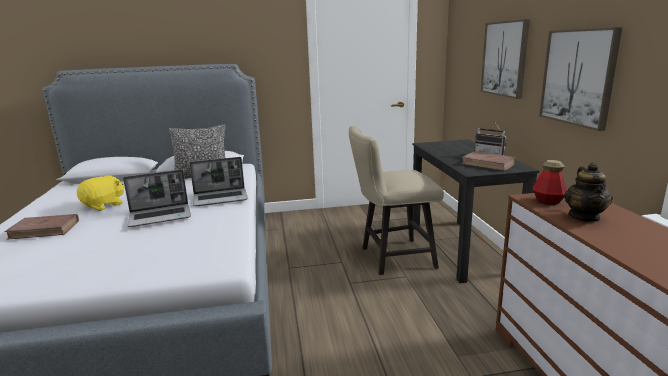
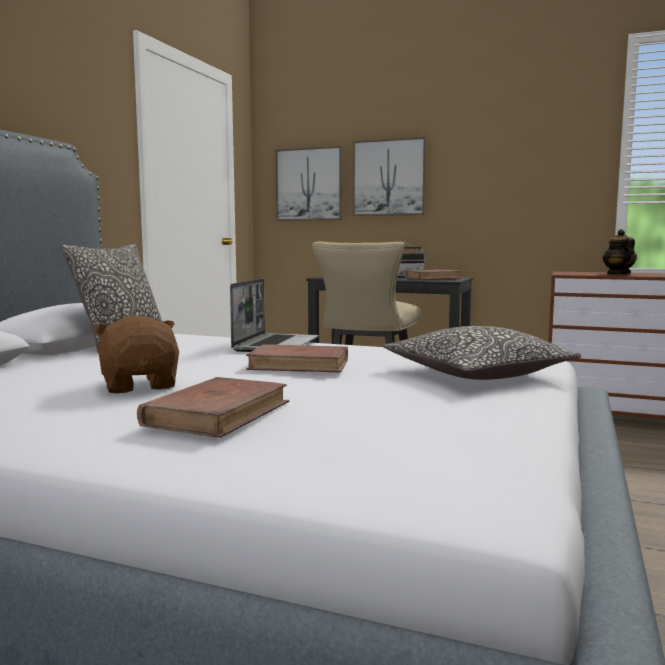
camera: 60 degrees left, 10 degrees down
(104, 205) = (140, 385): yellow plush toy -> brown plush toy
(156, 257) = (477, 374): none -> pillow
(161, 216) = (299, 365): laptop -> brown book
(548, 201) = (577, 273): bottle -> none
(578, 77) = (505, 186): picture -> picture (309, 184)
(585, 217) = (618, 274): teapot -> teapot turned 135 degrees counterclockwise

